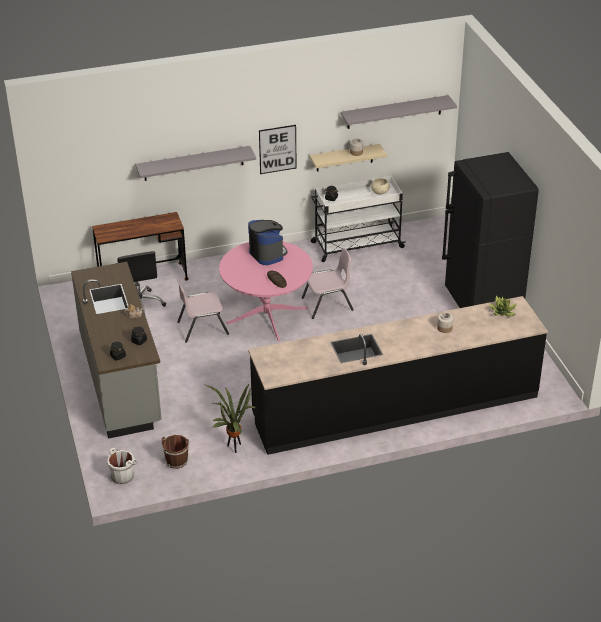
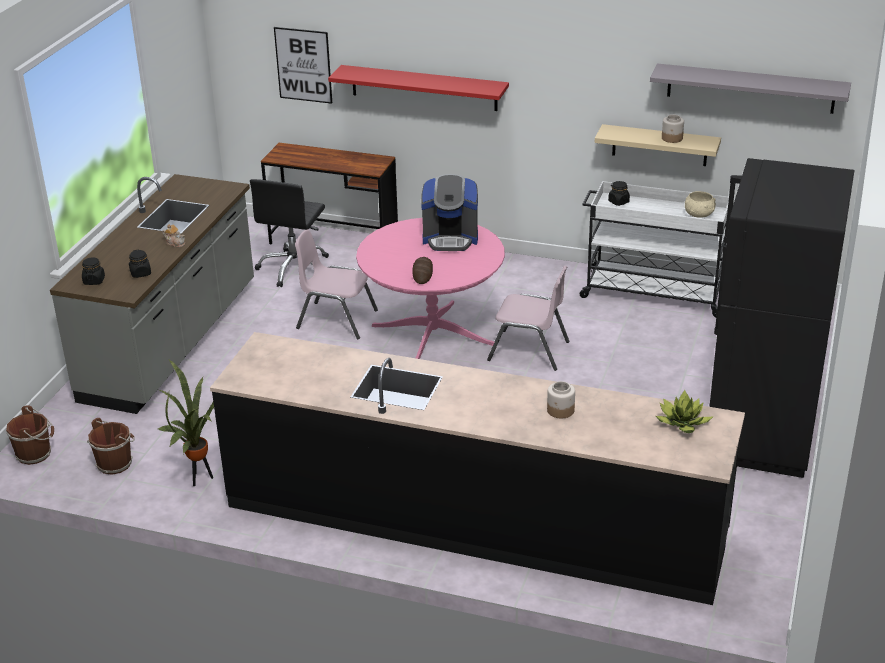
camera: 35 degrees right, 5 degrees down
(123, 476) = (35, 453): white bucket -> brown bucket
(193, 163) = (424, 88): grey shelf -> red shelf
(267, 254) = (450, 238): coffee machine -> coffee machine turned 90 degrees clockwise
(277, 149) = (551, 100): picture -> picture (303, 65)

